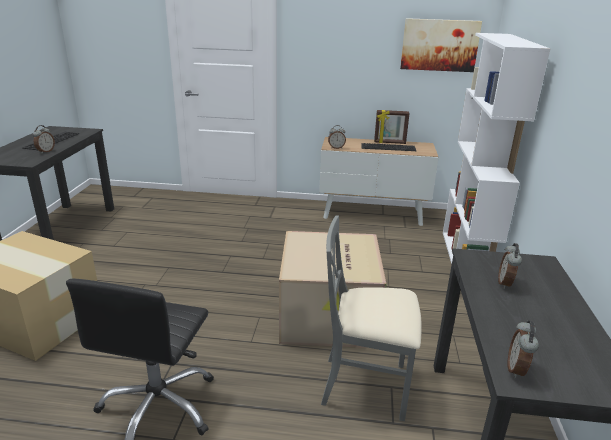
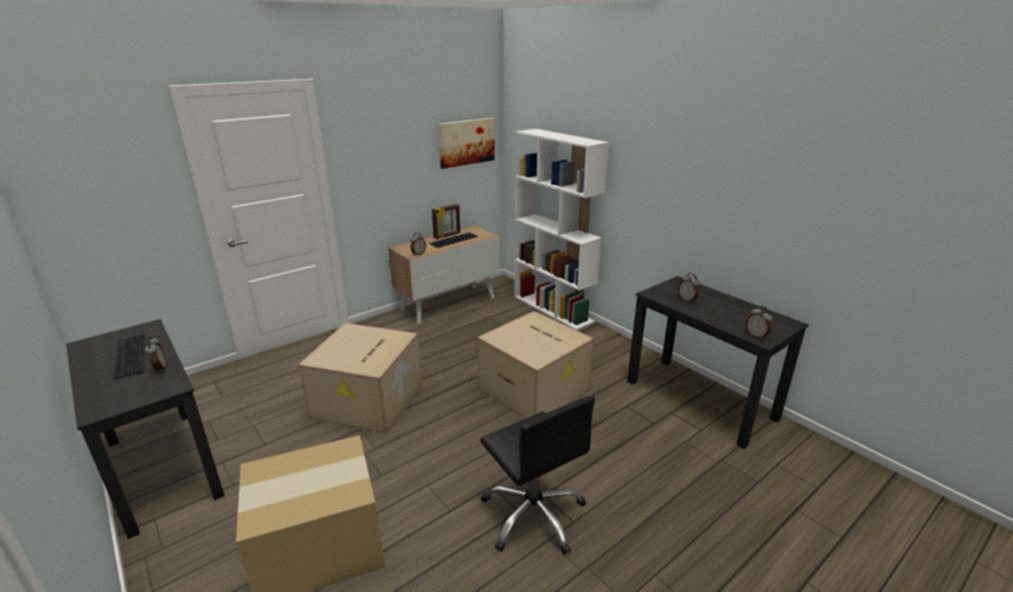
camera: 45 degrees left, 0 degrees up
(202, 253) = (368, 401): none -> cardboard box
(366, 385) = (615, 414): grey chair -> none

